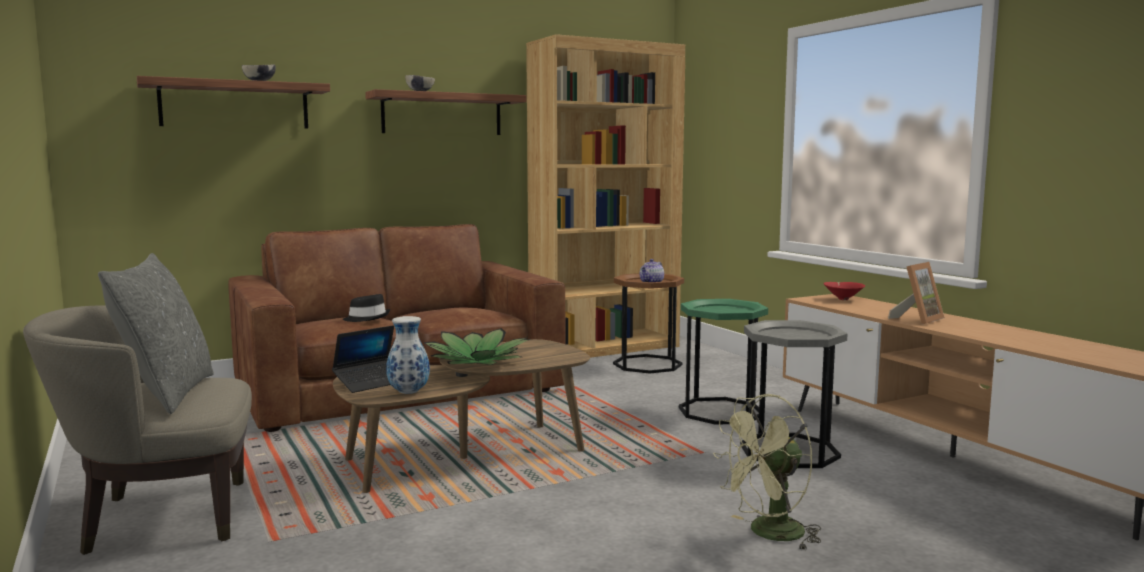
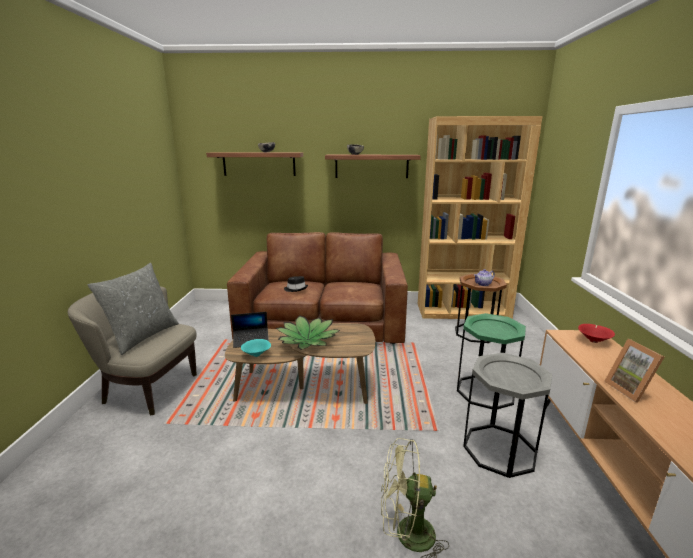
camera: 30 degrees right, 10 degrees up
(409, 392) = (257, 355): vase -> turquoise bowl
(917, 319) = (630, 390): picture frame -> picture frame turned 90 degrees clockwise

